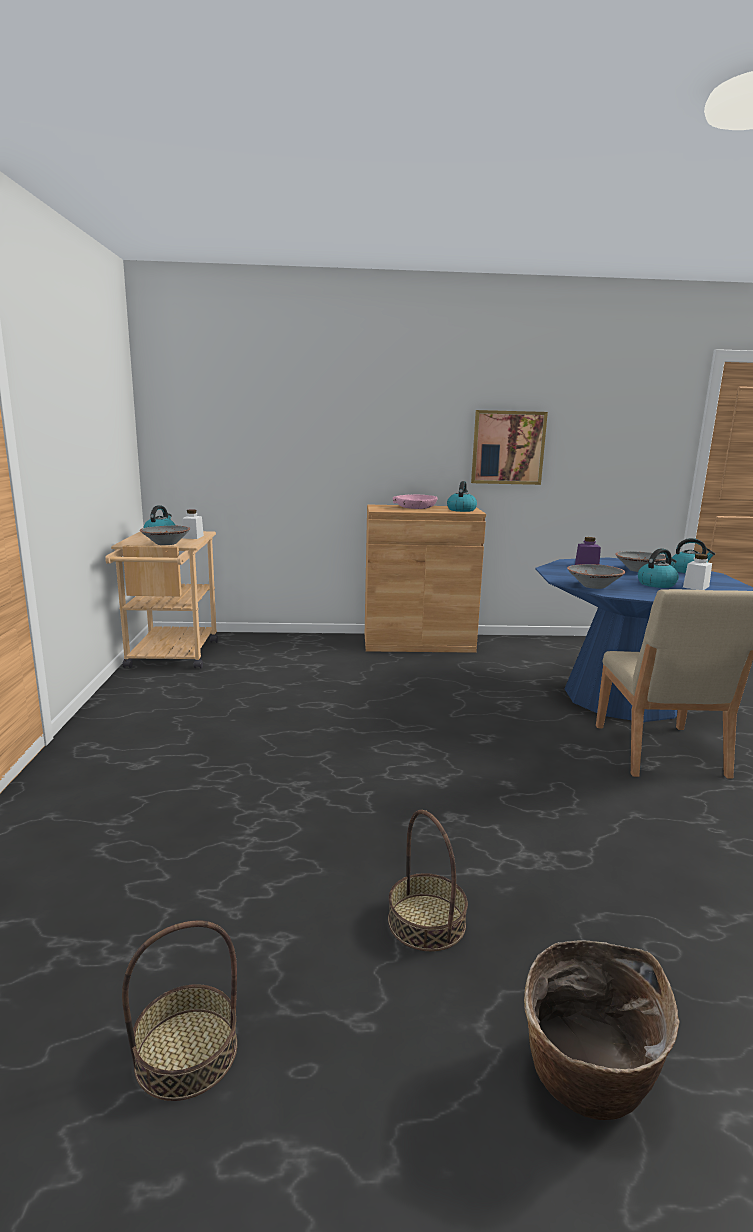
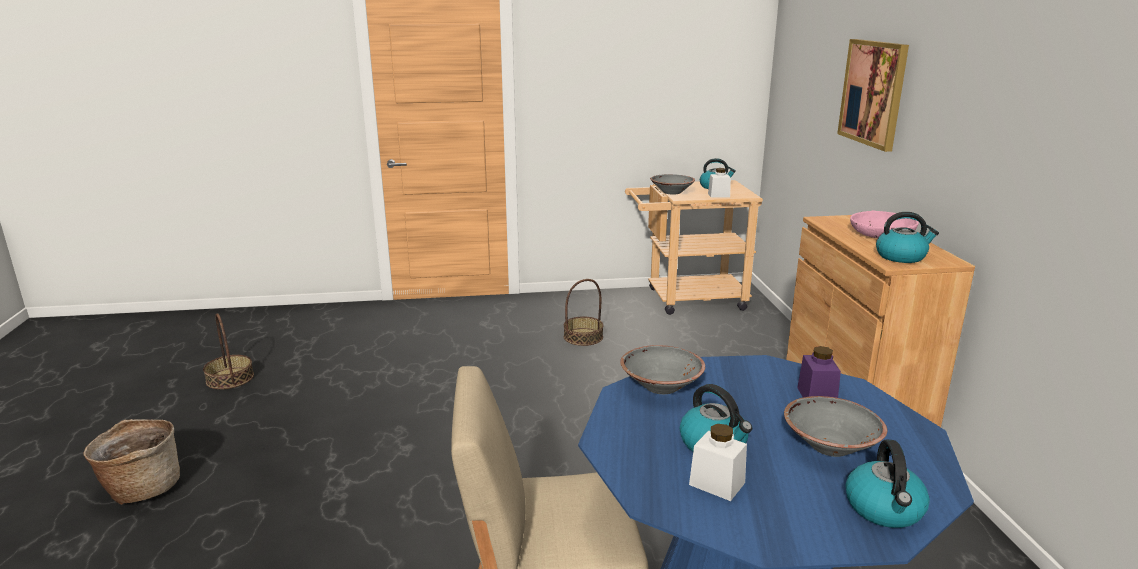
camera: 85 degrees right, 5 degrees up
(426, 921) = (286, 437): basket -> basket (583, 337)
(508, 447) = (1039, 177): picture -> picture (873, 93)

